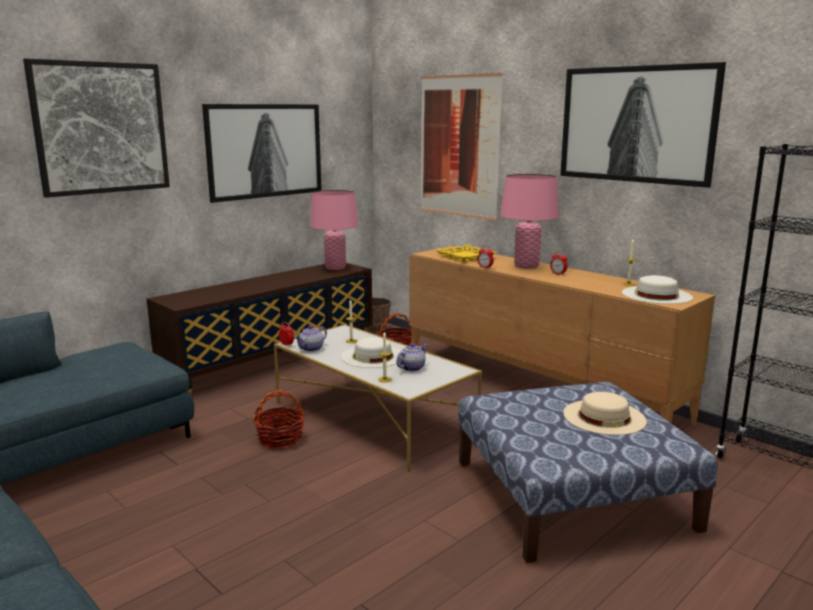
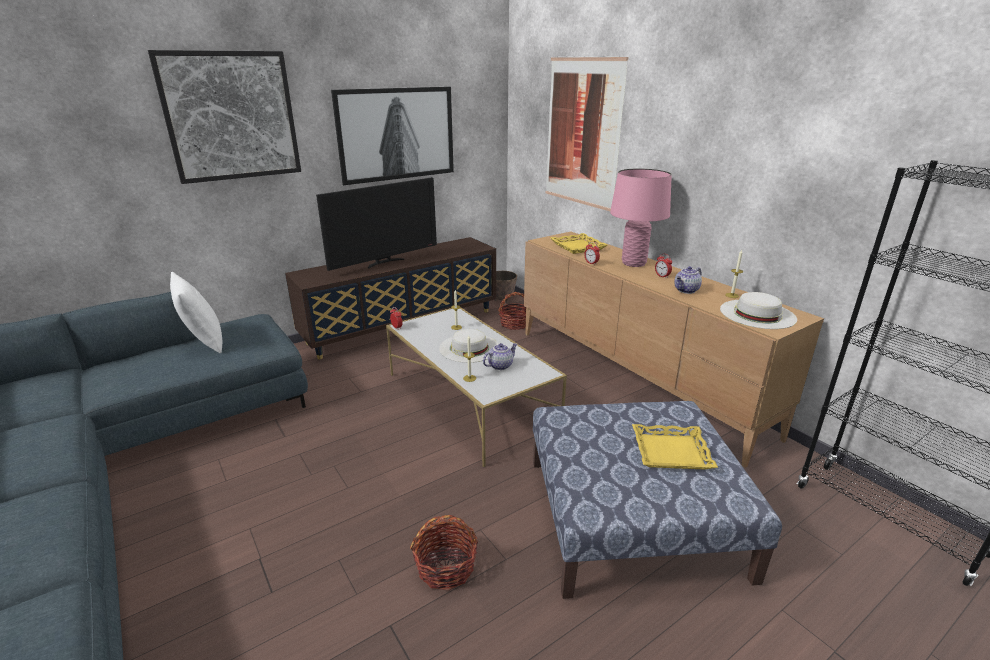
camera: 10 degrees right, 10 degrees up
(75, 367) = (204, 342): none -> white pillow
(256, 285) = (384, 262): none -> television
(280, 439) = (380, 417): basket -> basket (446, 567)
(311, 349) = (417, 334): teapot -> teapot (686, 290)
(335, 268) = (463, 245): pink table lamp -> none
(604, 417) = (671, 451): beige hat -> yellow tray
(635, 124) = (761, 123): picture -> none

